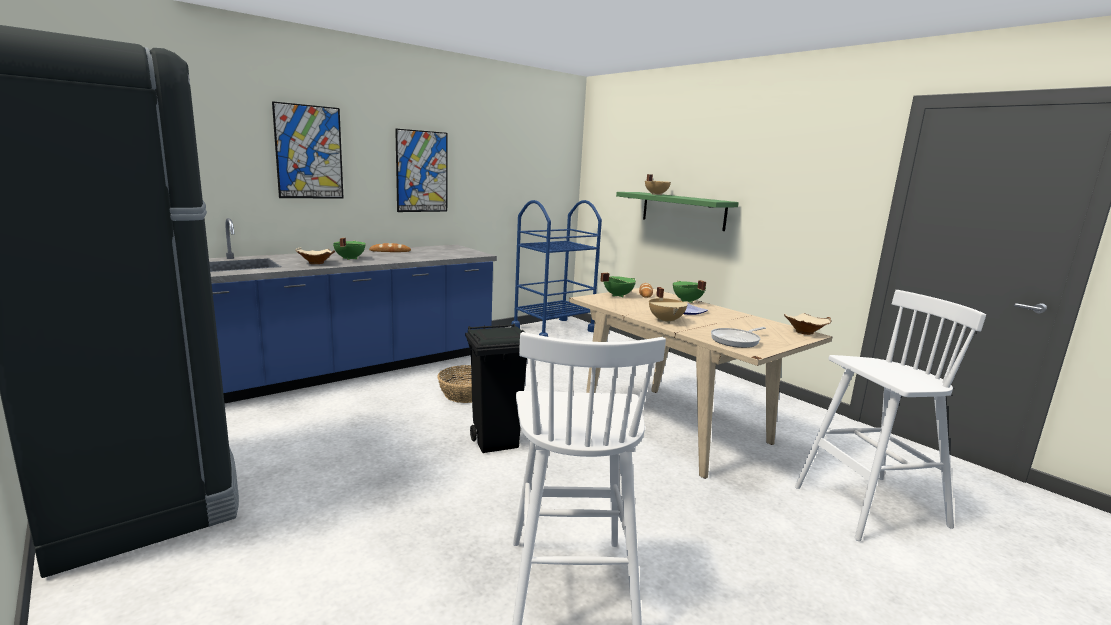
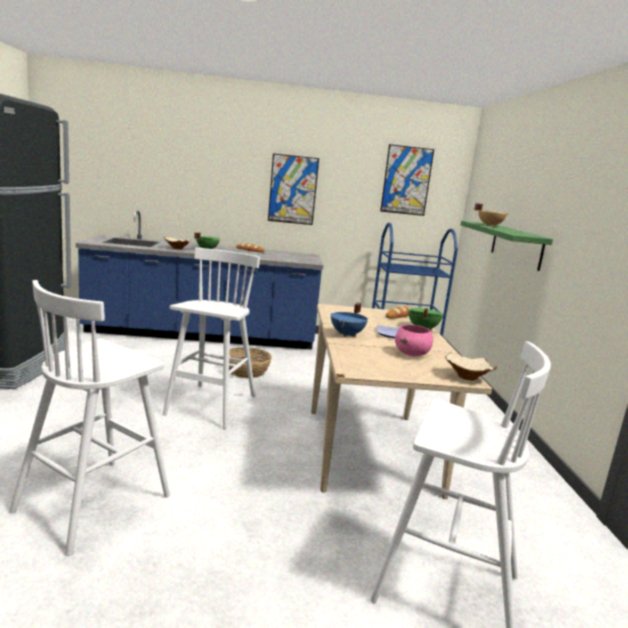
camera: 35 degrees right, 0 degrees up
(309, 152) = (203, 169): picture -> picture (406, 180)
(496, 442) = (210, 406): black trash can -> white stool
(617, 295) = (365, 311): green cooking pot -> none
(666, 320) = (347, 334): beige cooking pot -> blue cooking pot
(737, 340) = (365, 362): frying pan -> none
(738, 325) = (412, 354): none -> pink bowl

